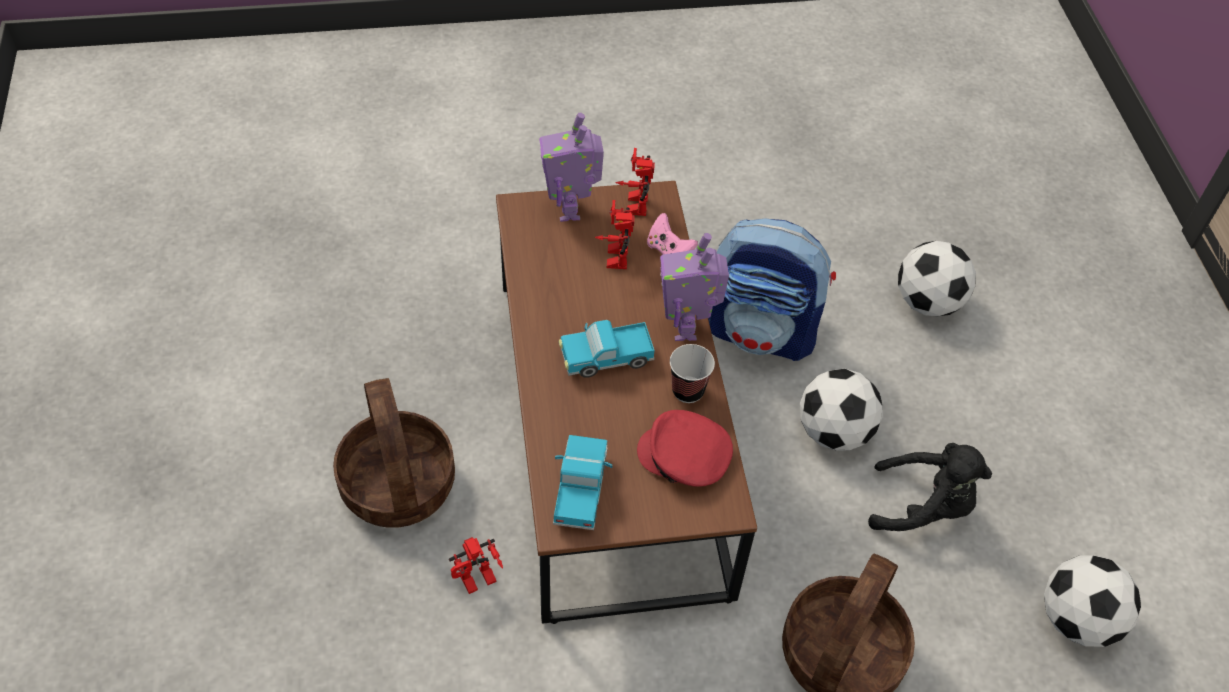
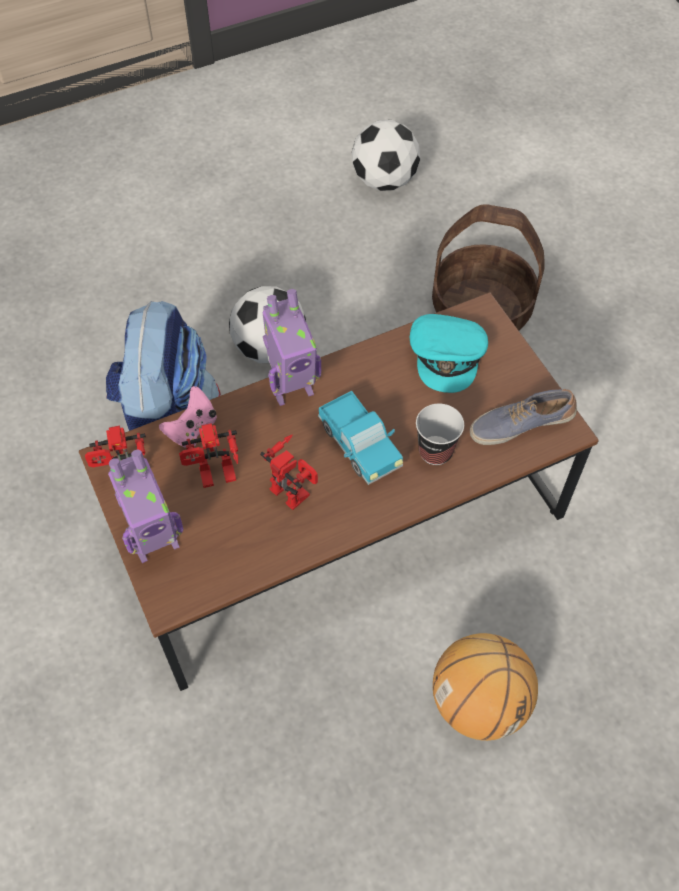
camera: 105 degrees left, 5 degrees up
(399, 484) = (479, 702): basket -> basketball
(478, 584) = (550, 585): toy robot -> toy robot (295, 491)
(580, 490) = (520, 425): toy truck -> shoe
(684, 458) = (447, 355): red cap -> turquoise cap
(688, 390) = (370, 370): cup -> cup (435, 451)
(923, 507) = (323, 277): black plush toy -> none
(927, 302) = (92, 303): football -> none

